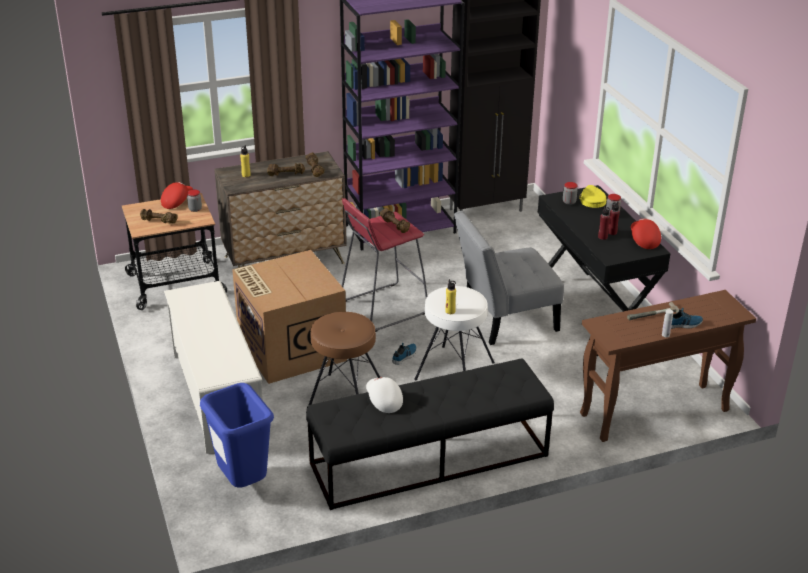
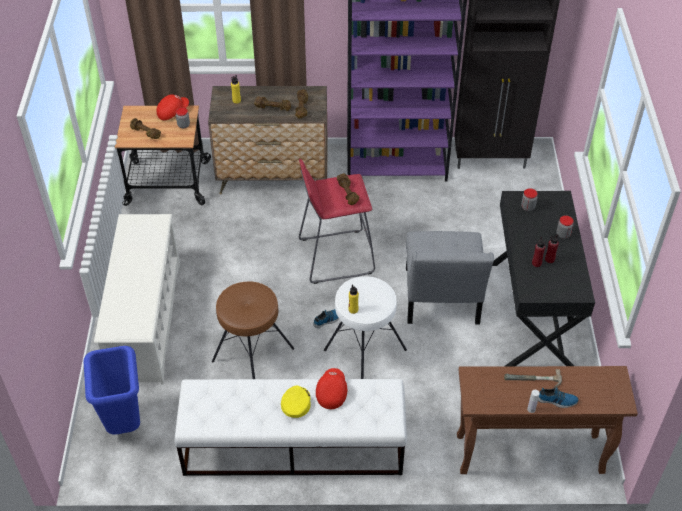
camera: 20 degrees right, 15 degrees up
(290, 349) = (231, 283): cardboard box -> none
(383, 401) = (248, 395): white cap -> none
(428, 460) = (292, 446): black bench -> white bench
(504, 319) = (441, 300): grey chair -> grey chair turned 90 degrees counterclockwise
(591, 201) = (552, 211): yellow cap -> yellow cap (295, 403)
(643, 240) = (576, 277): red cap -> red cap (331, 392)

